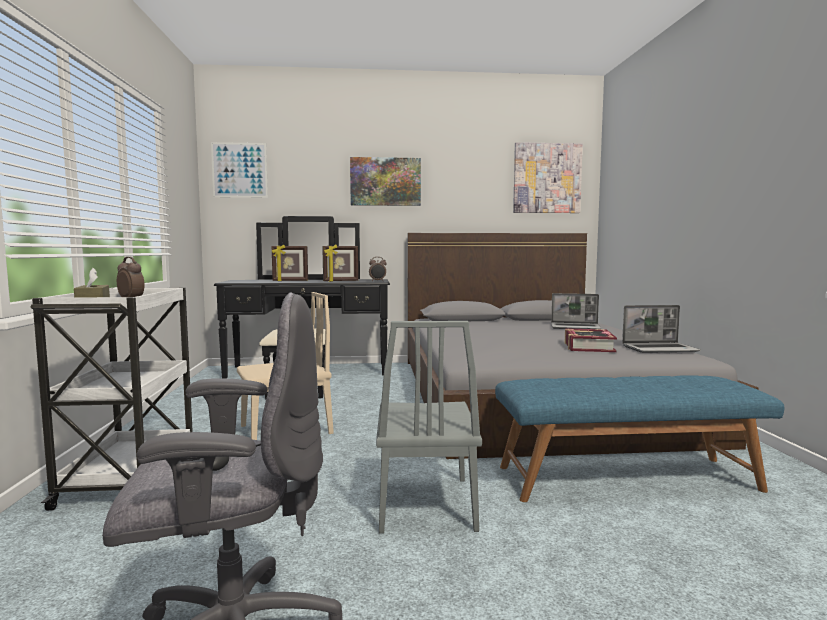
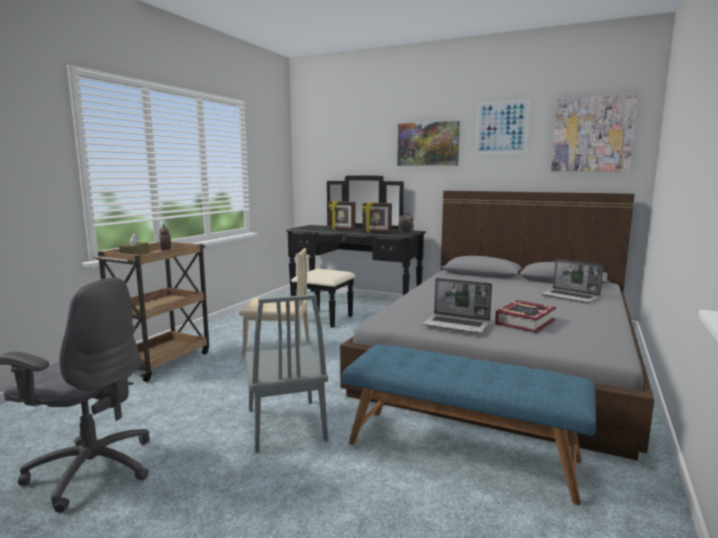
camera: 30 degrees right, 5 degrees up
(130, 476) = (162, 361): white cart -> brown cart
(239, 170) = (317, 139): picture -> picture (501, 127)
(425, 503) = (286, 424): grey chair -> grey chair turned 45 degrees counterclockwise
(660, 349) = (595, 336): laptop -> laptop (457, 325)

